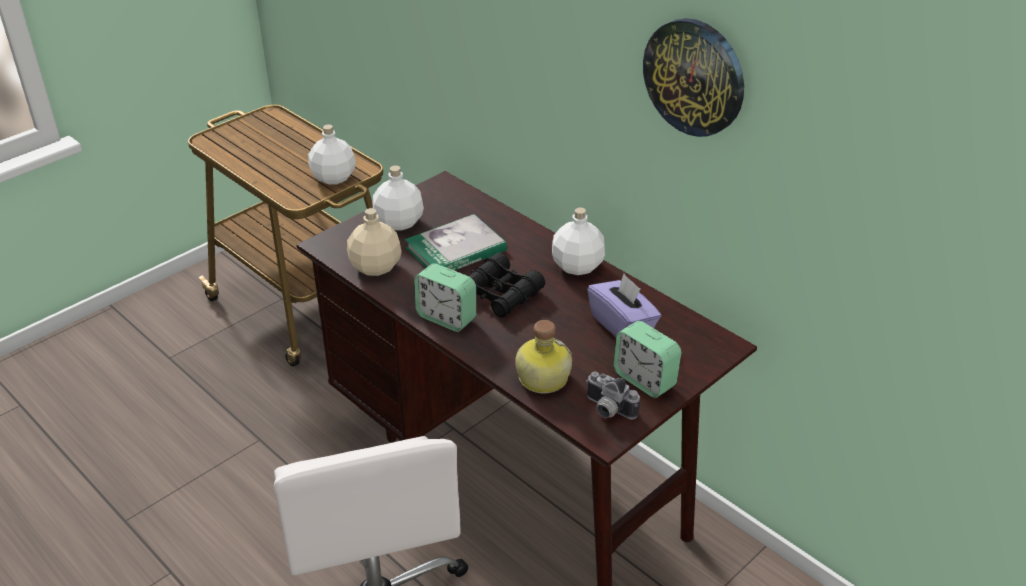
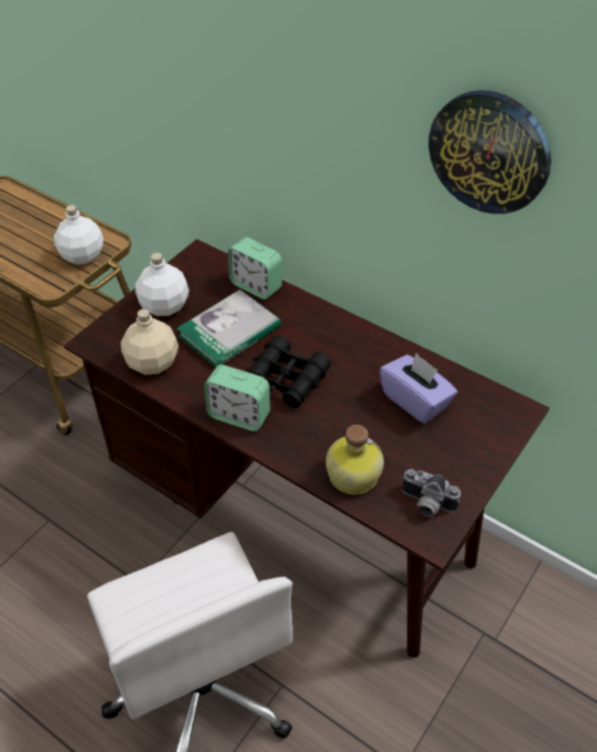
camera: 10 degrees left, 10 degrees up
(577, 266) = (354, 337): white bottle -> none
(644, 380) = (453, 462): alarm clock -> alarm clock (256, 286)

